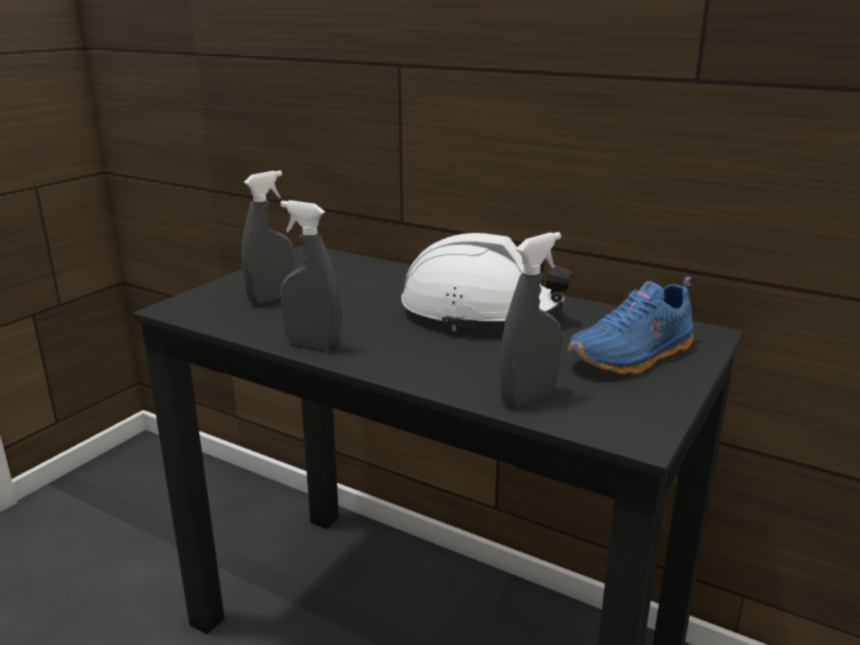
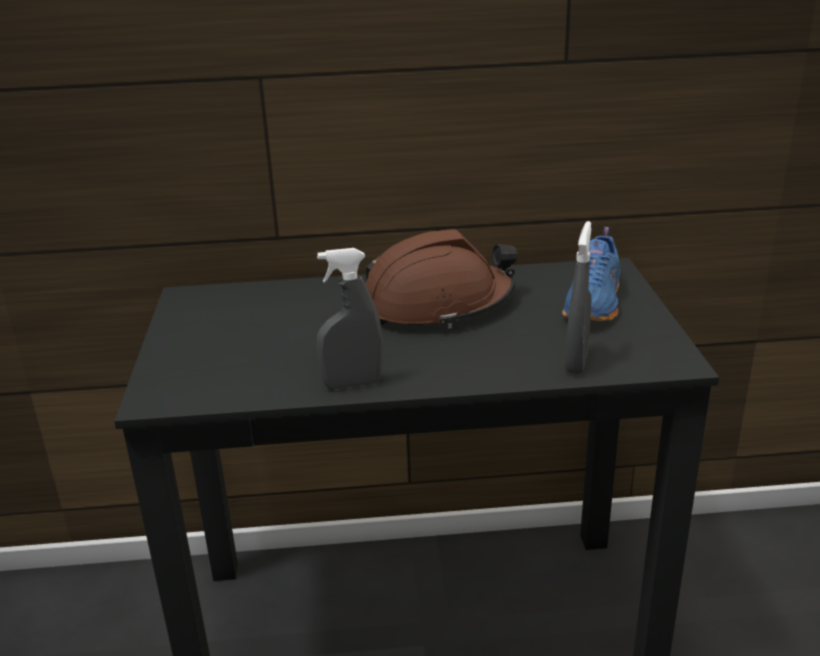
camera: 35 degrees left, 5 degrees up
(272, 299) = (237, 355): grey spray bottle -> none
(480, 312) = (438, 305): white hard hat -> brown hard hat

